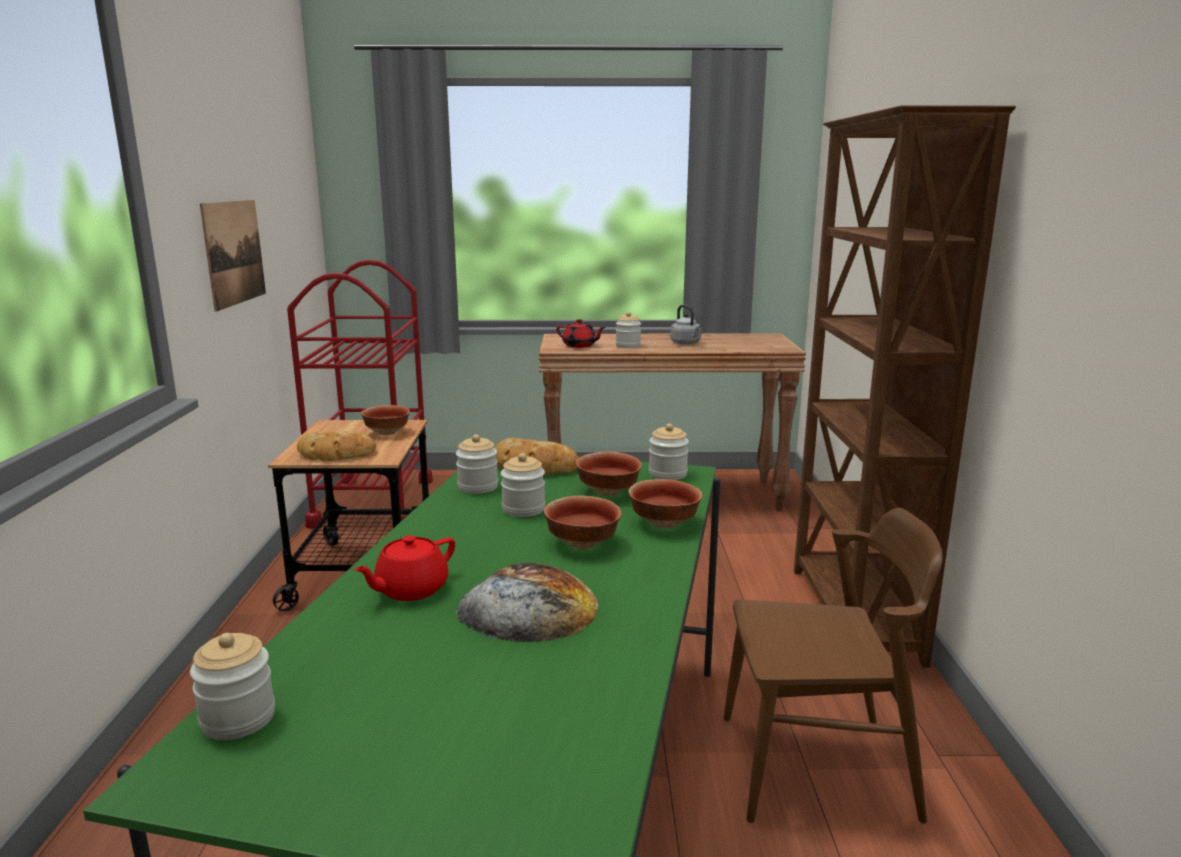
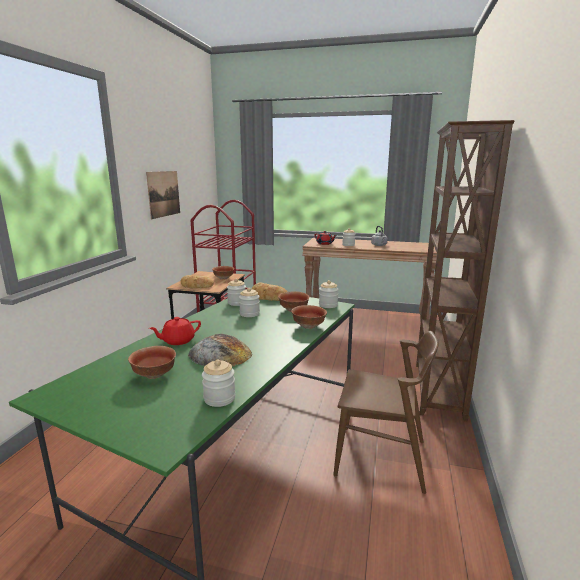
camera: 15 degrees right, 0 degrees up
(238, 718) = (79, 379): jar -> jar (219, 398)
(583, 543) = (265, 330): bowl -> bowl (155, 374)

